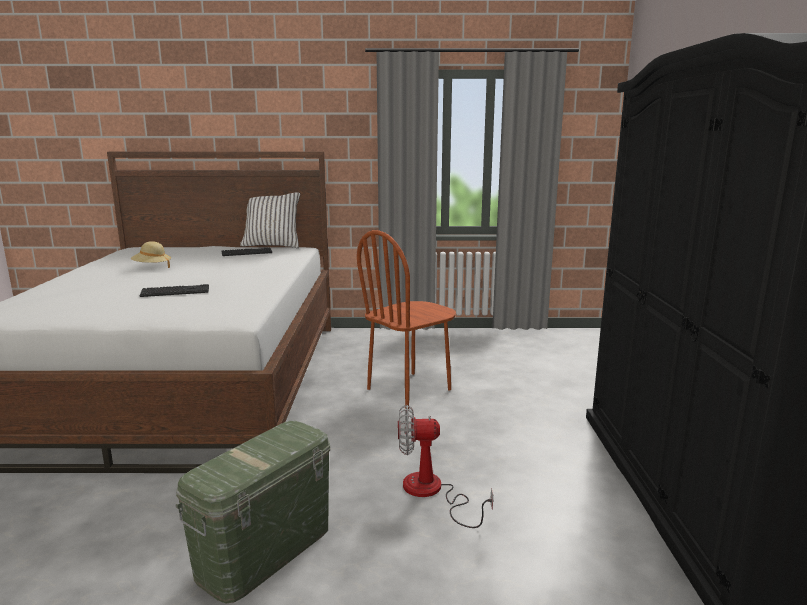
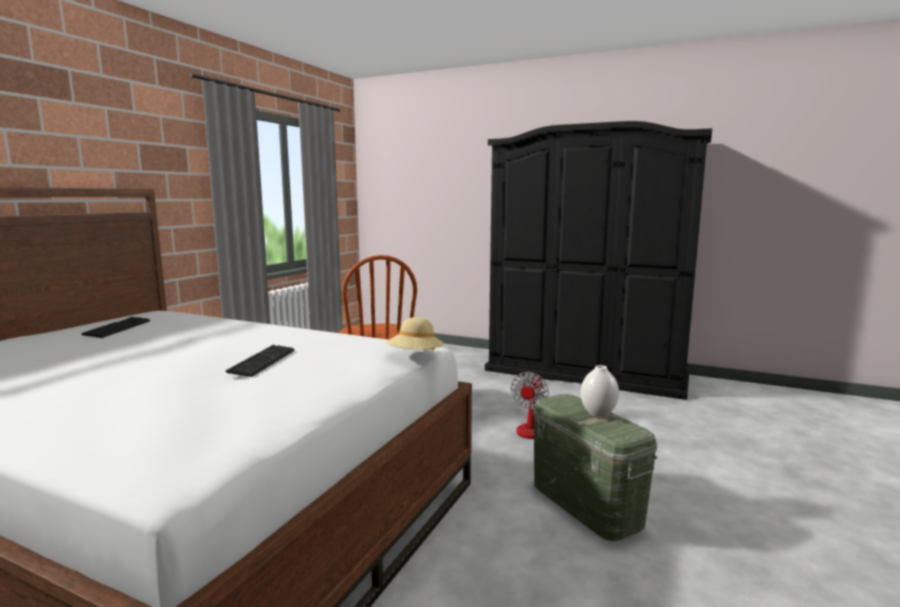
camera: 65 degrees left, 5 degrees down
(152, 267) = (71, 368): beige hat -> beige hat (415, 357)
(262, 457) = (598, 414): none -> white vase
(272, 245) = (100, 319): white pillow -> none

